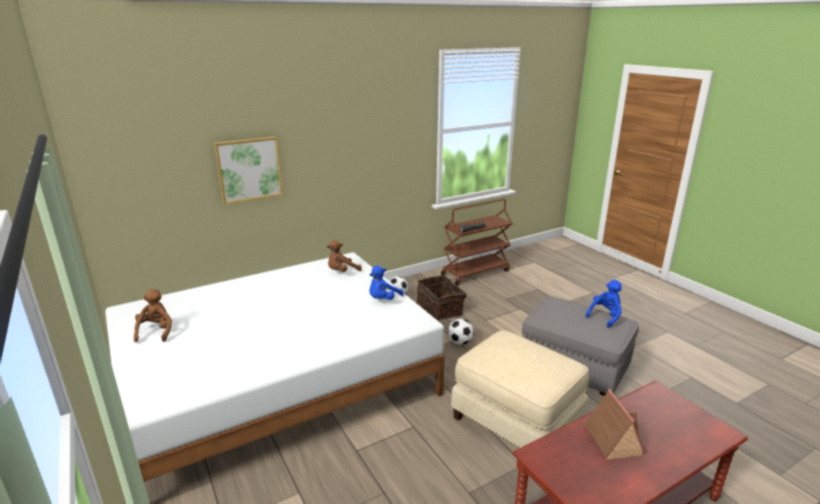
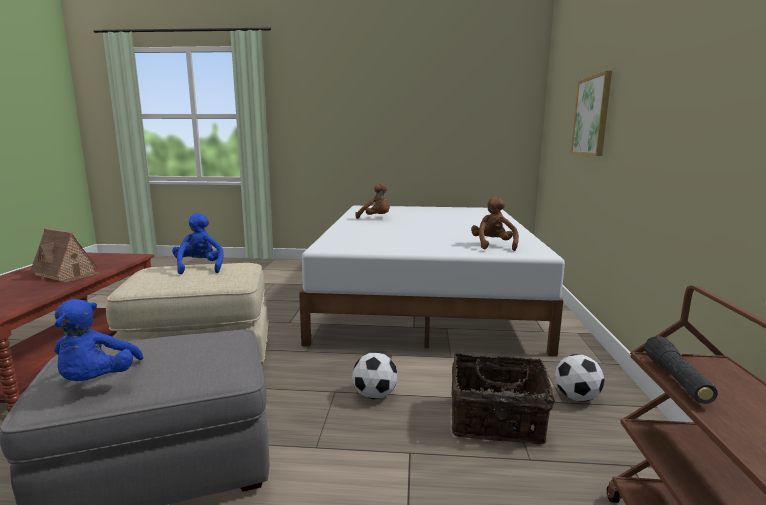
camera: 125 degrees right, 10 degrees down
(156, 331) = (444, 210): brown plush toy -> brown plush toy (376, 218)
(383, 299) = (395, 246): blue plush toy -> blue plush toy (199, 268)

